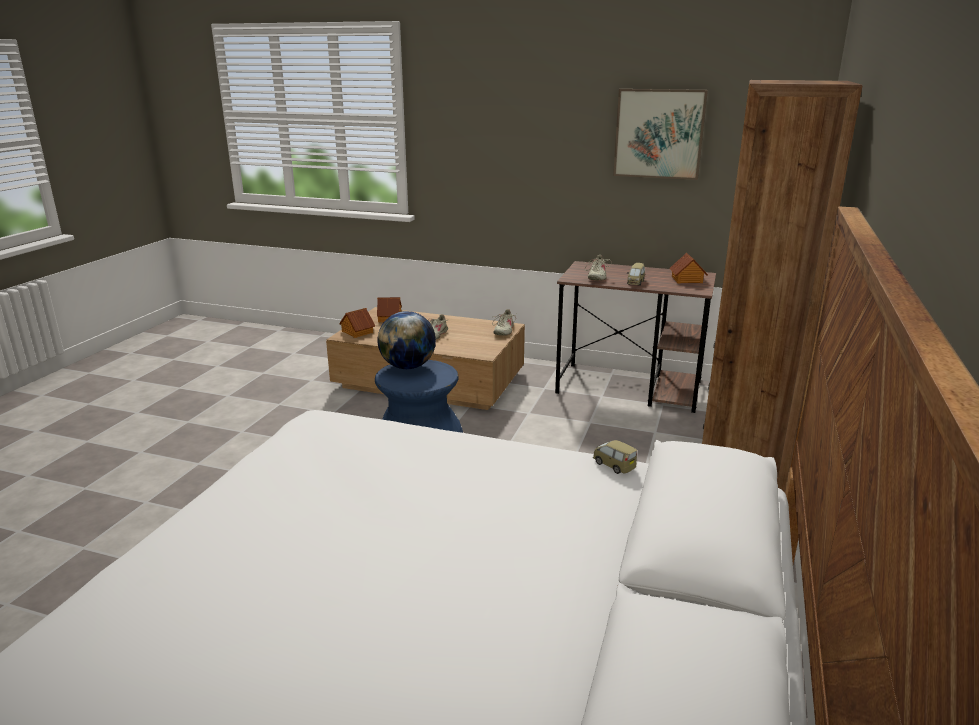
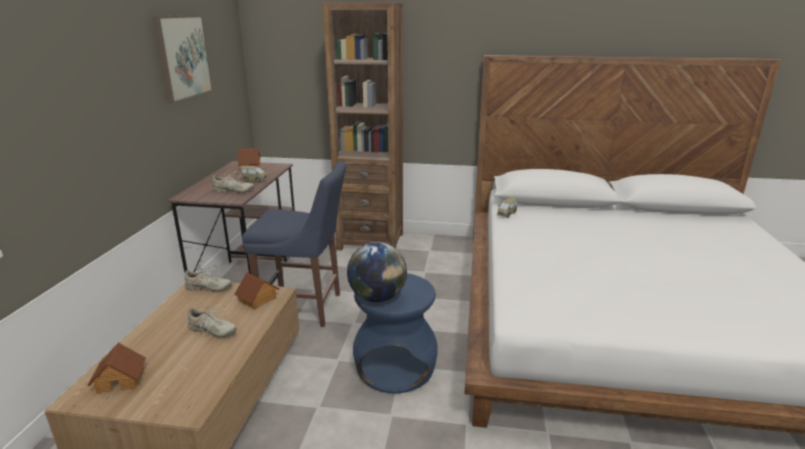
camera: 100 degrees left, 0 degrees up
(357, 332) = (175, 401): toy house -> toy house (258, 299)
(548, 417) = (305, 308): none -> blue chair

